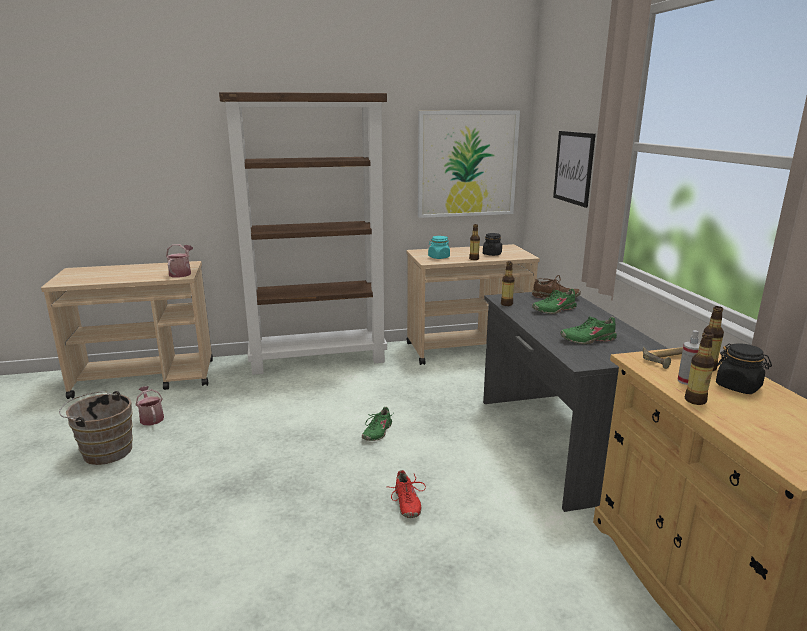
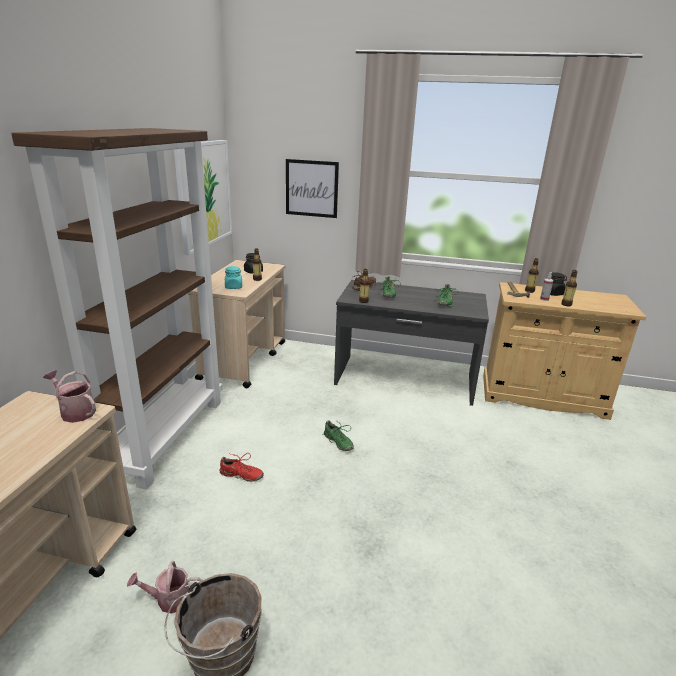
camera: 65 degrees left, 5 degrees up
(406, 503) = (439, 458): red shoe -> red shoe (241, 475)

